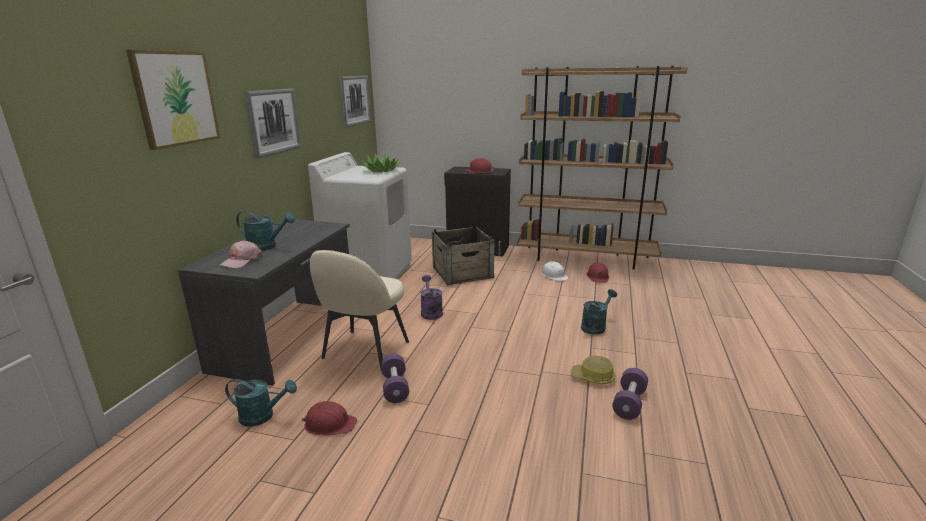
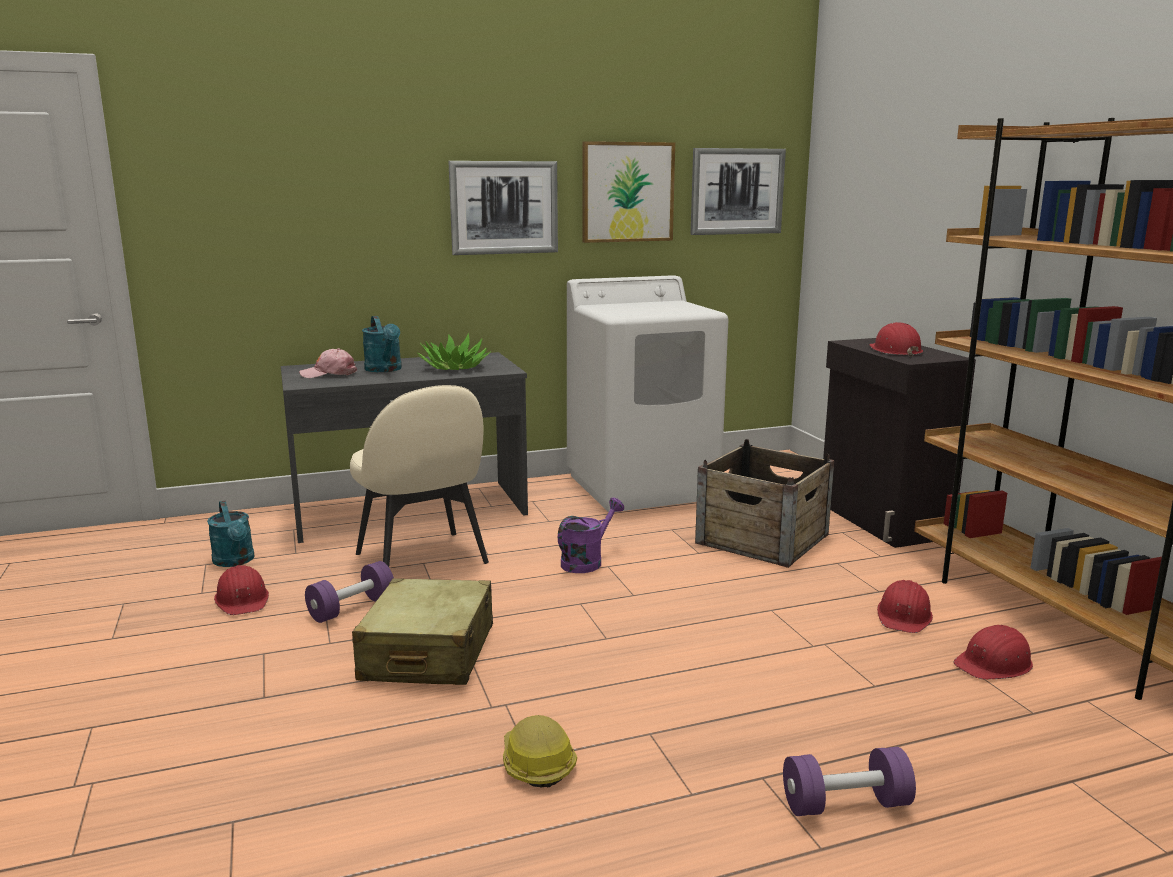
camera: 55 degrees right, 5 degrees down
(175, 98) = (323, 162): picture -> picture (627, 192)
(364, 351) = (422, 560): beige chair -> beige chair turned 105 degrees counterclockwise
(381, 171) = (674, 310): potted plant -> potted plant (454, 367)
(474, 378) = (428, 653): none -> beige suitcase
(554, 275) = (904, 616): white hard hat -> red hard hat
(595, 326) = (746, 717): turquoise watering can -> none
(629, 403) = (482, 828): purple dumbbell -> purple dumbbell (845, 804)

